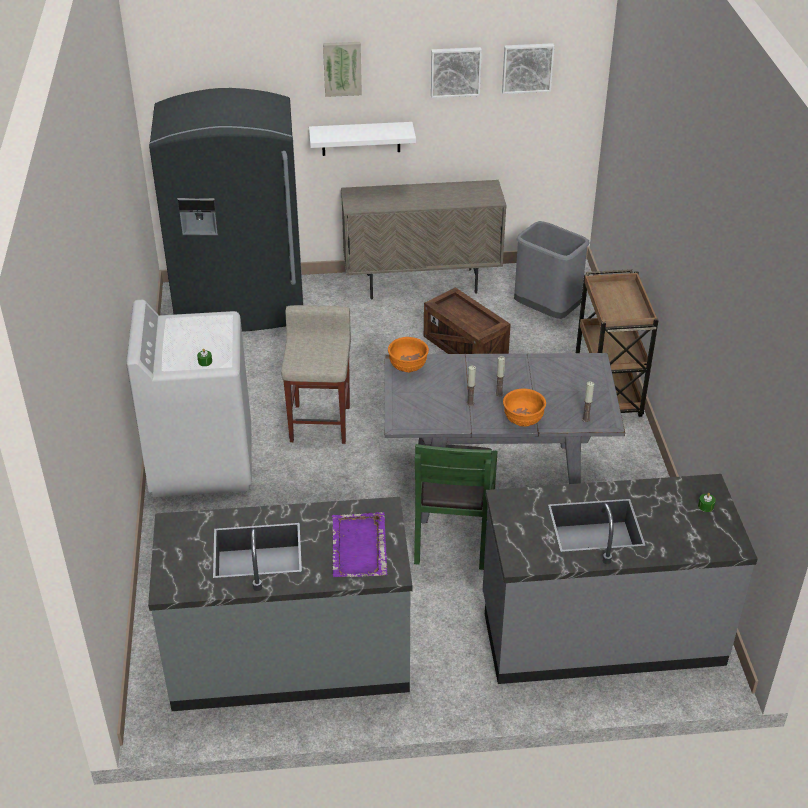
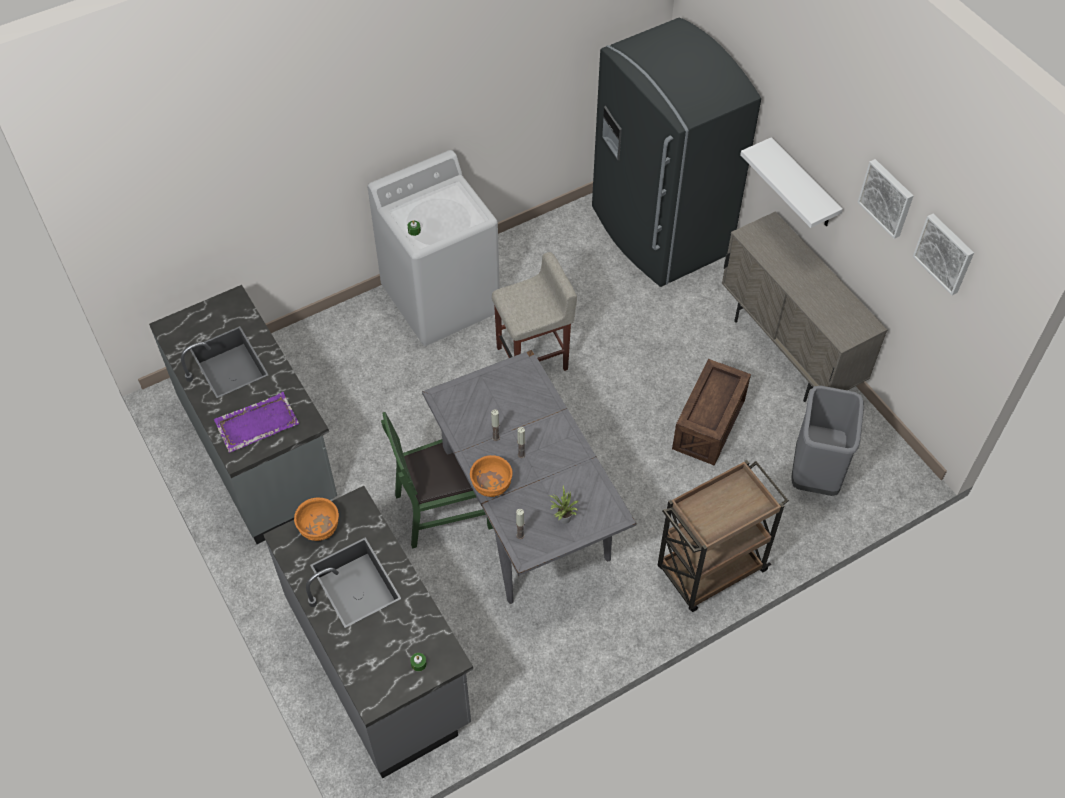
camera: 65 degrees right, 15 degrees up
(342, 68) = (806, 110): picture -> none
(408, 368) = (521, 373): orange bowl -> orange bowl (319, 529)
(581, 390) = (563, 518): none -> potted plant

